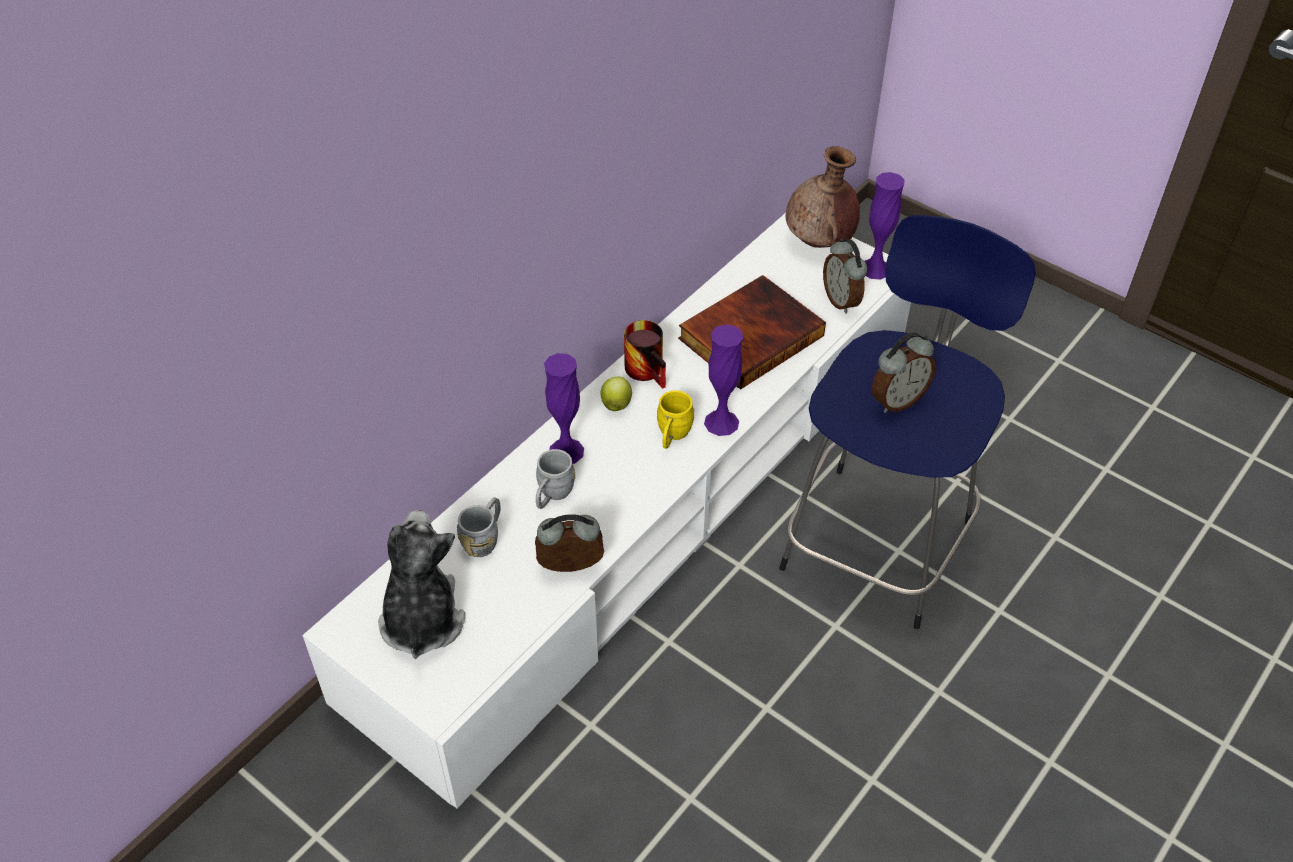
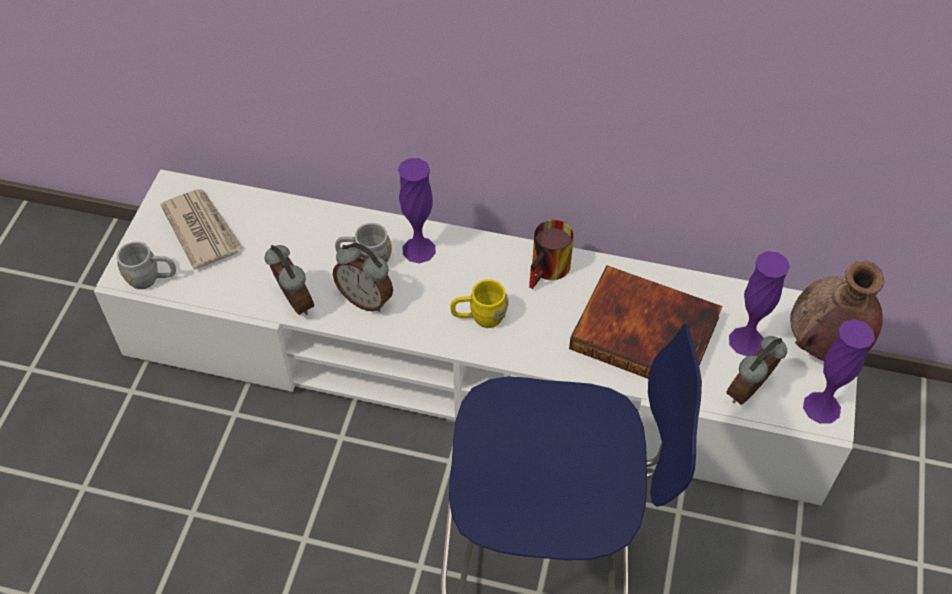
camera: 65 degrees right, 5 degrees up
(421, 619) = (202, 230): plush toy -> newspaper
(485, 538) = (298, 235): grey mug -> grey mug (151, 279)
(616, 404) = (493, 263): apple -> none
(721, 422) = (517, 349): purple vase -> purple vase (746, 341)
(897, 400) = (542, 452): alarm clock -> alarm clock (366, 299)

